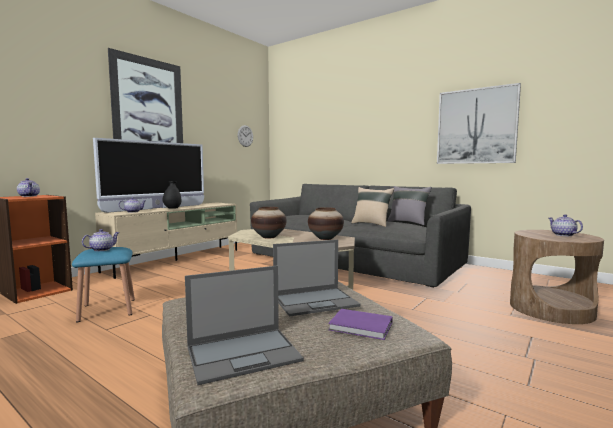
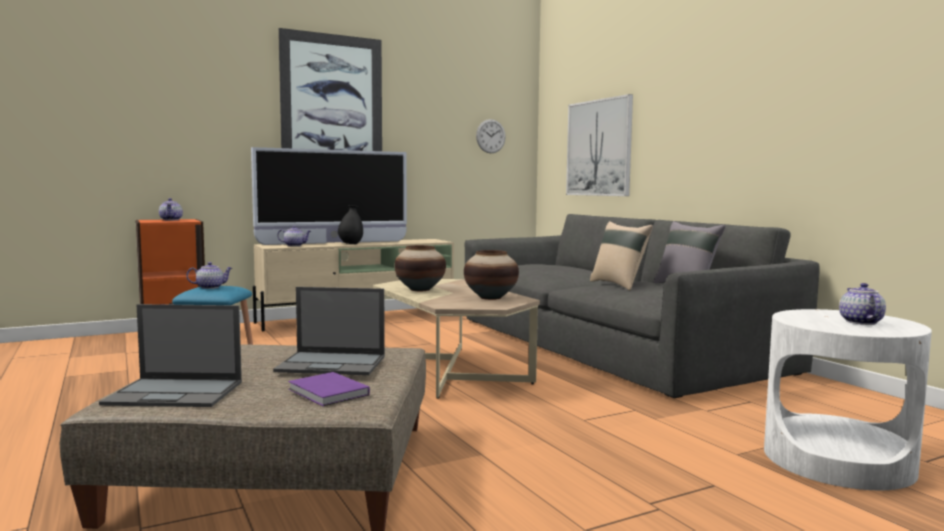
camera: 25 degrees right, 0 degrees up
(476, 126) = (836, 111): picture -> picture (599, 148)
(550, 309) = (837, 460): brown side table -> white side table

